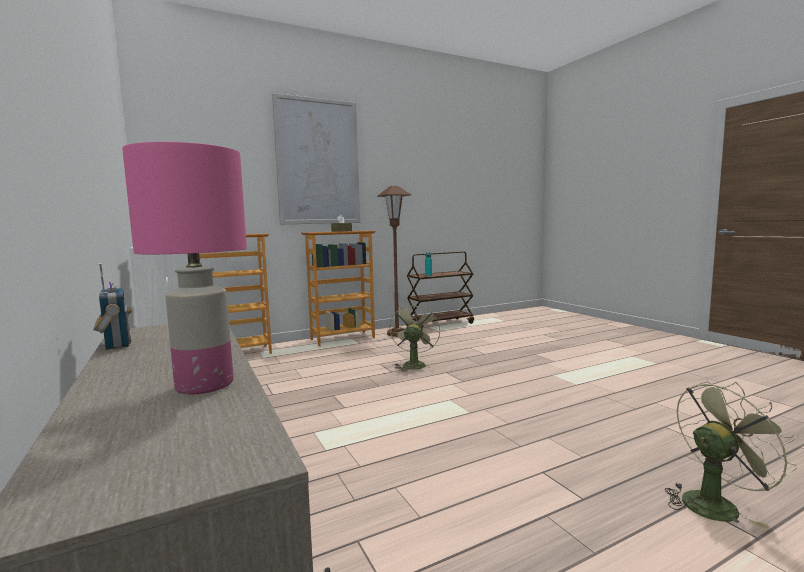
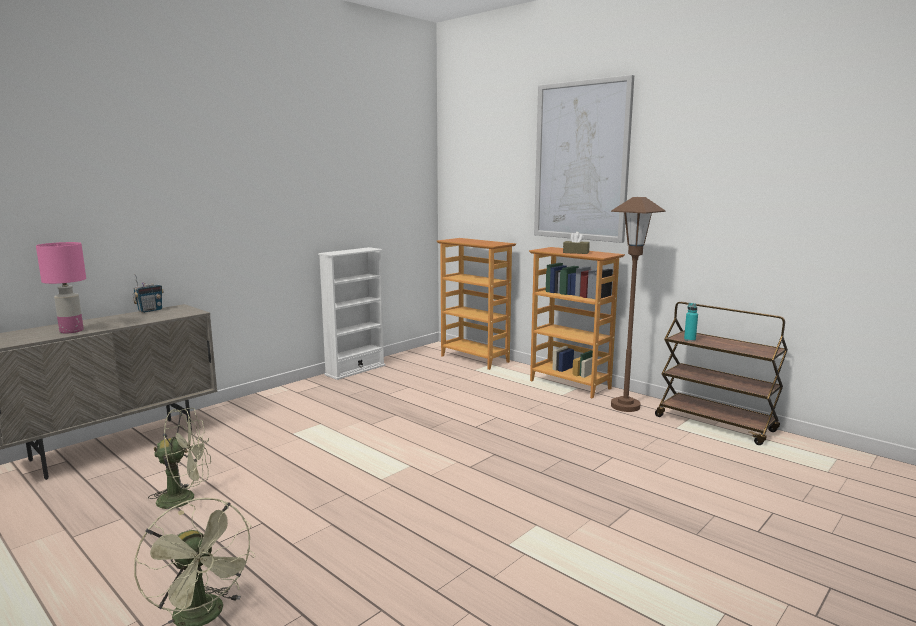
camera: 70 degrees right, 5 degrees up
(413, 364) = (508, 433): green fan -> green fan (185, 498)

